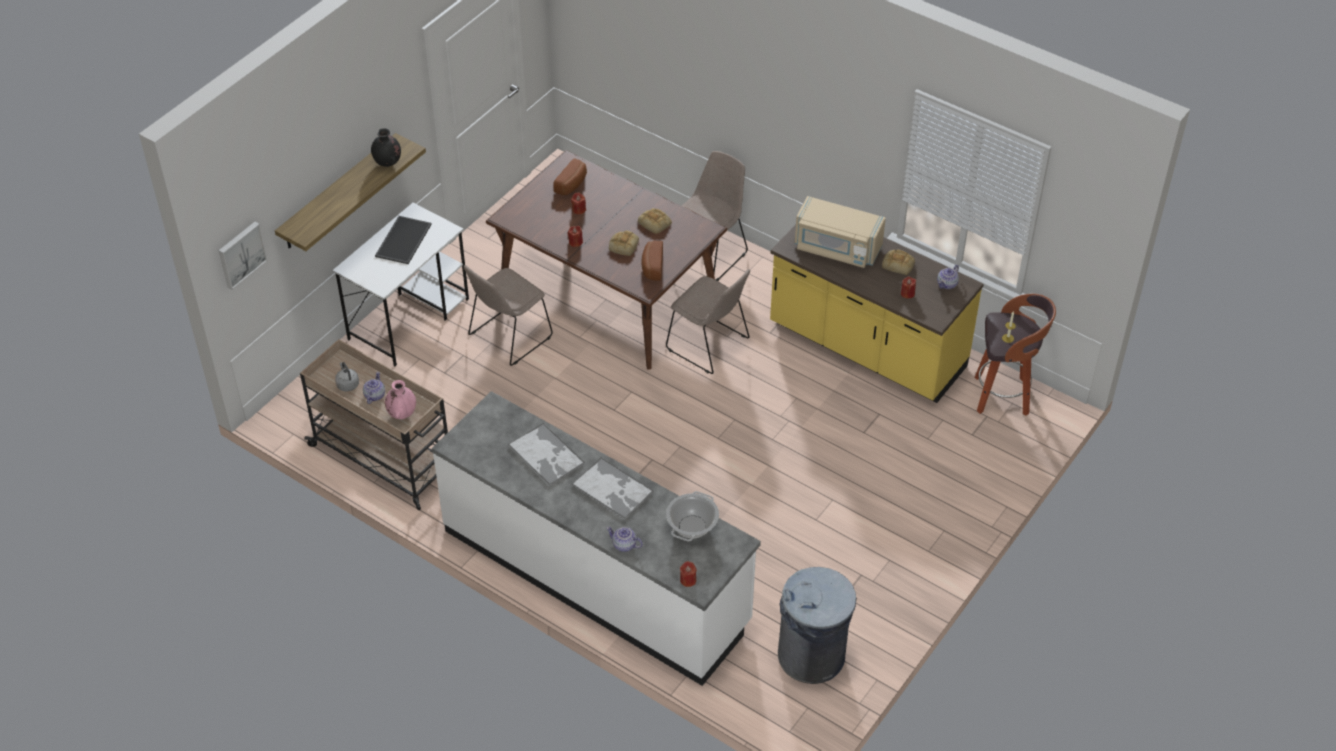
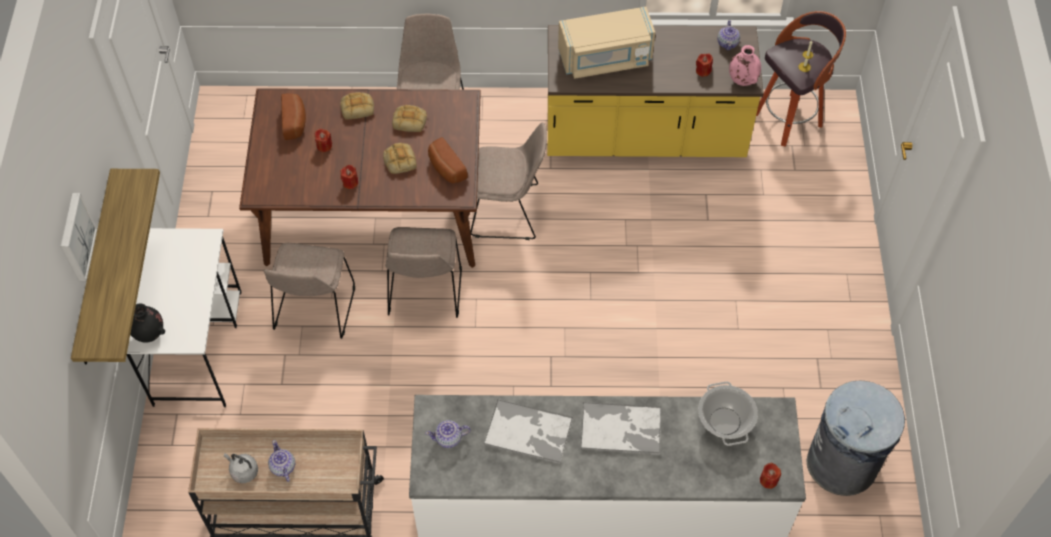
camera: 35 degrees left, 10 degrees up
(241, 254) = (58, 409): picture -> picture (75, 237)
(388, 163) = (133, 209): black vase -> black vase (150, 334)
(402, 239) = (169, 276): tray -> none
(402, 414) = (329, 470): pink vase -> pink vase (742, 80)
(597, 368) = (425, 293): none -> beige chair
(624, 545) = (682, 481): teapot -> teapot (449, 438)
(899, 264) = (671, 45): bread -> bread (358, 107)

